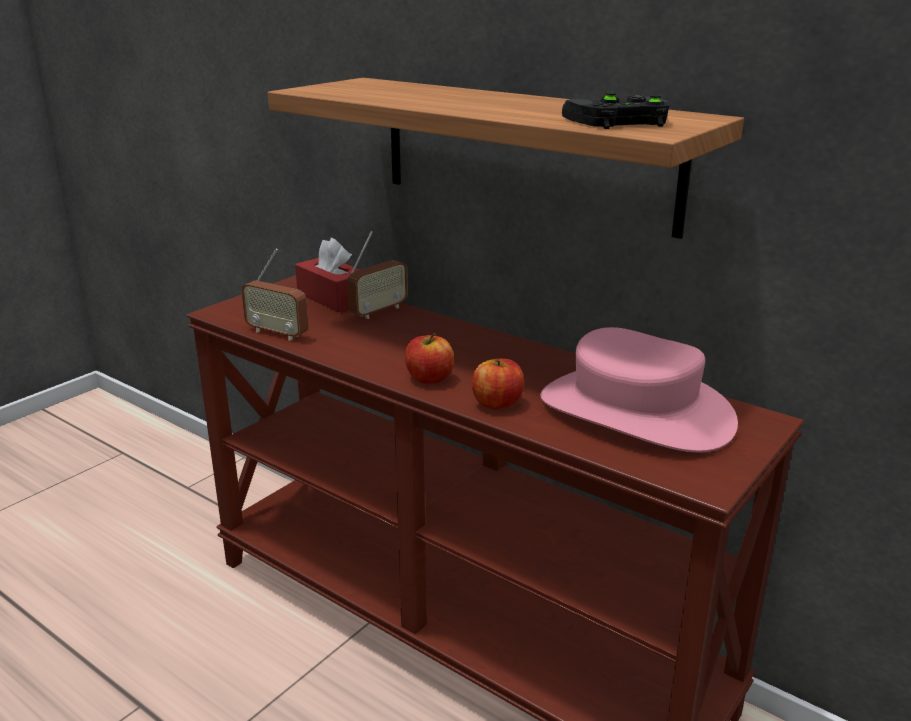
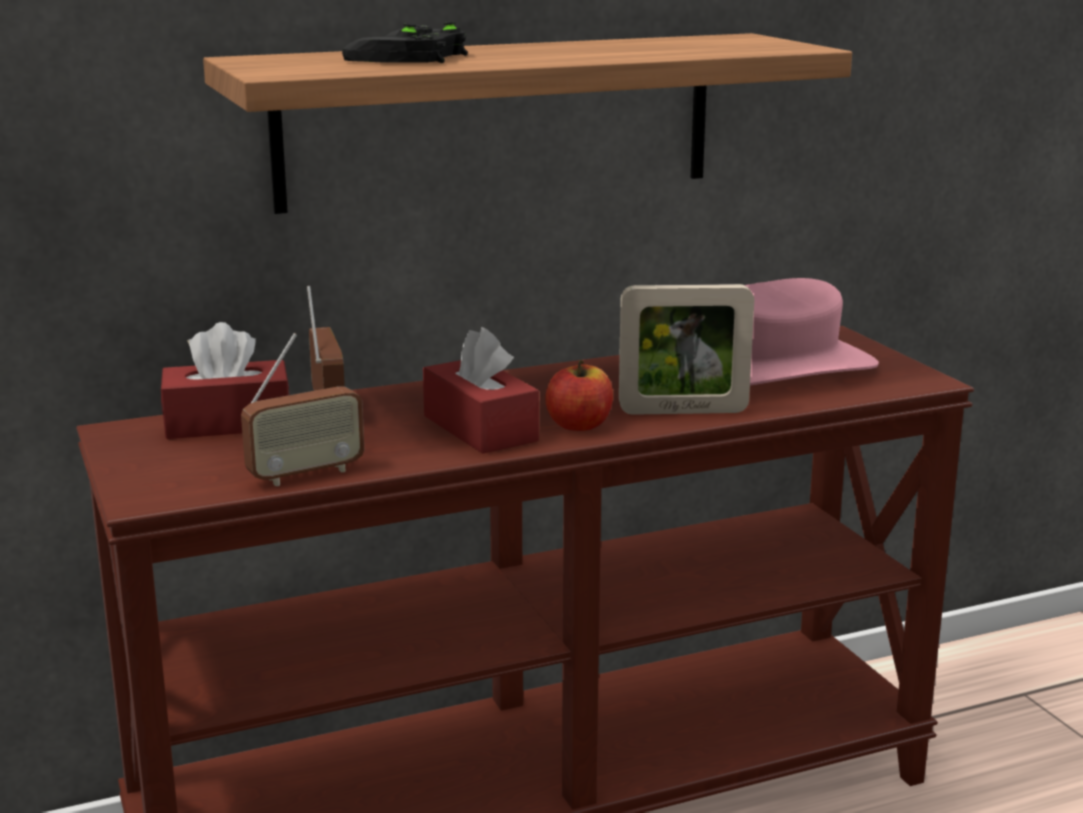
camera: 60 degrees left, 5 degrees down
(391, 354) = (480, 428): none -> red tissue box
(497, 403) = (683, 411): apple -> picture frame
(615, 121) = (727, 46): black game controller -> black game controller (412, 58)

